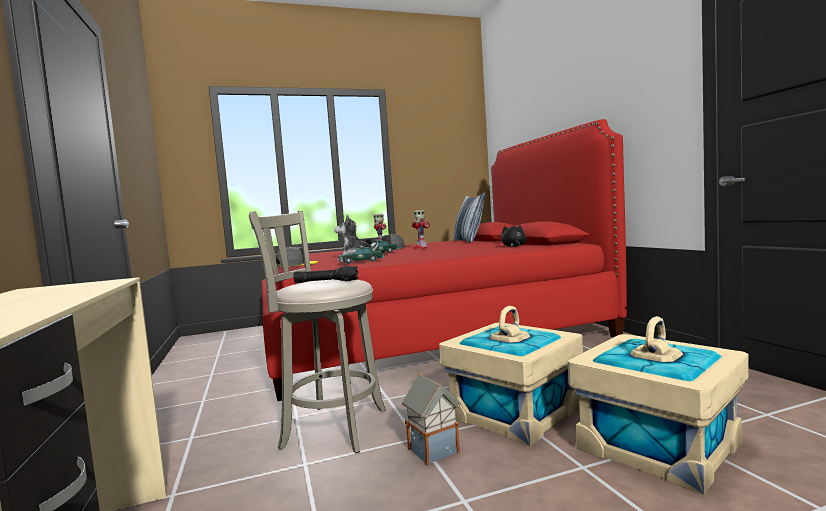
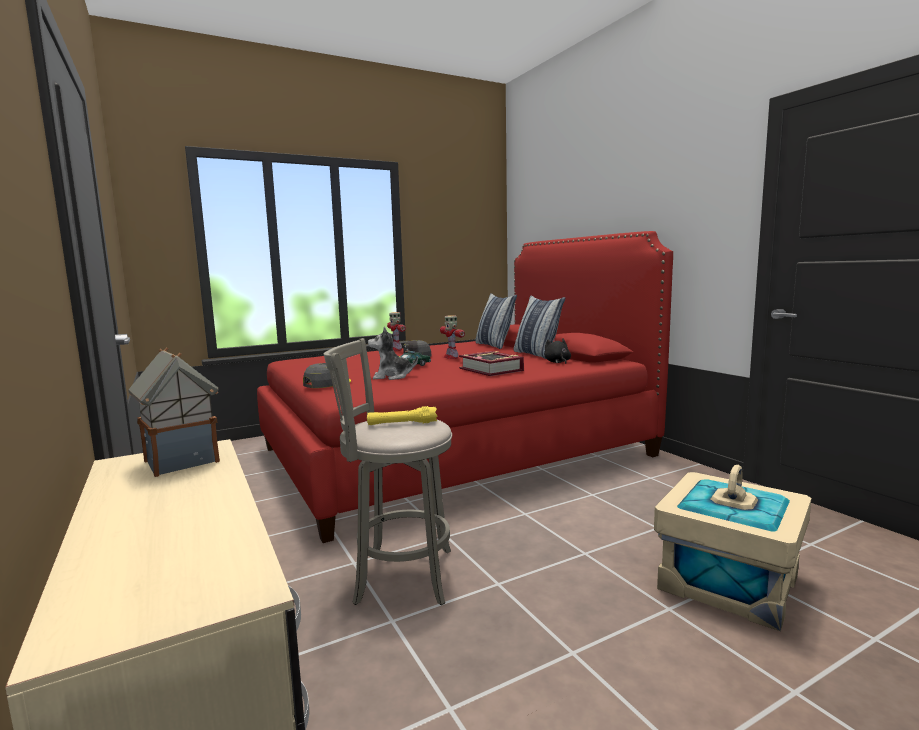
camera: 10 degrees left, 5 degrees up
(326, 282) = (402, 424): black flashlight -> yellow flashlight
(361, 262) = (403, 383): toy car -> none
(434, 451) = (521, 598): toy house -> toy house (182, 462)
(447, 252) = (491, 370): none -> book
(501, 243) = (537, 354): none -> pillow
(514, 413) = (584, 550): beige storage box -> none

